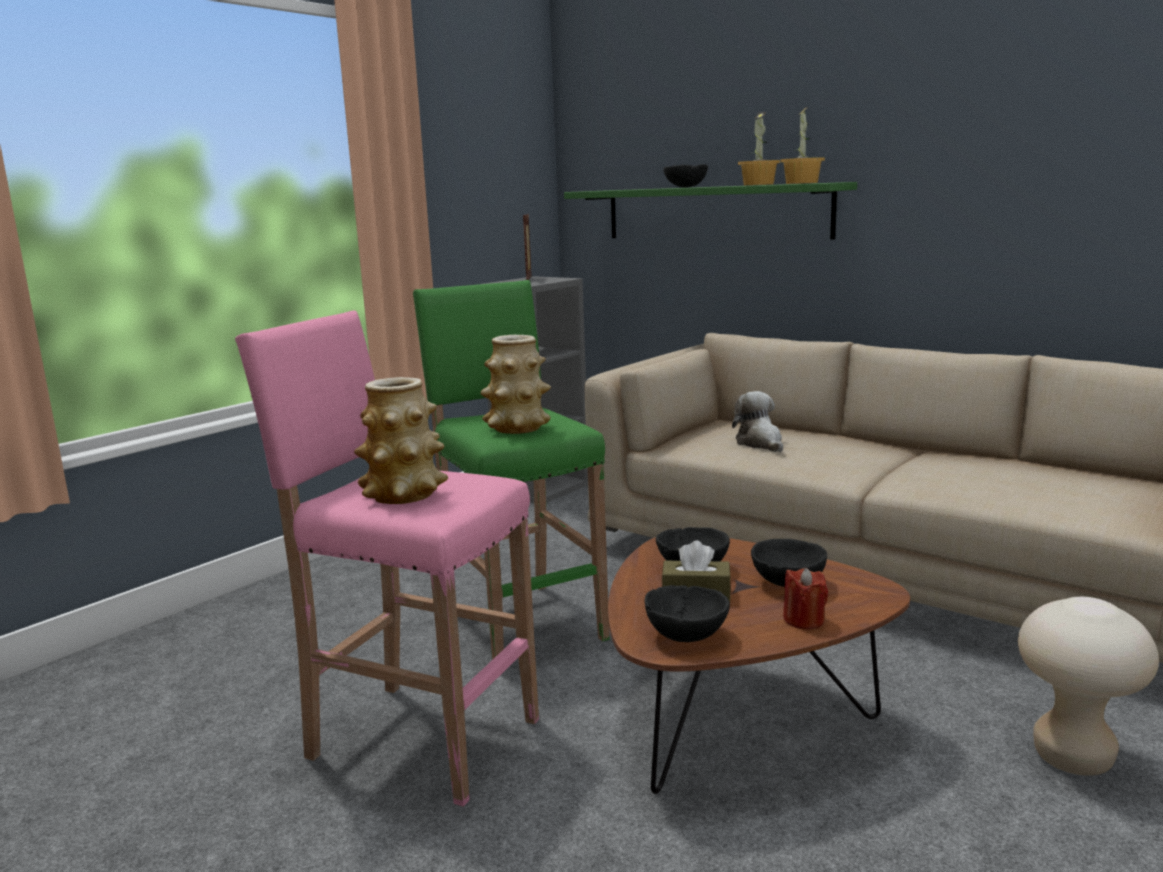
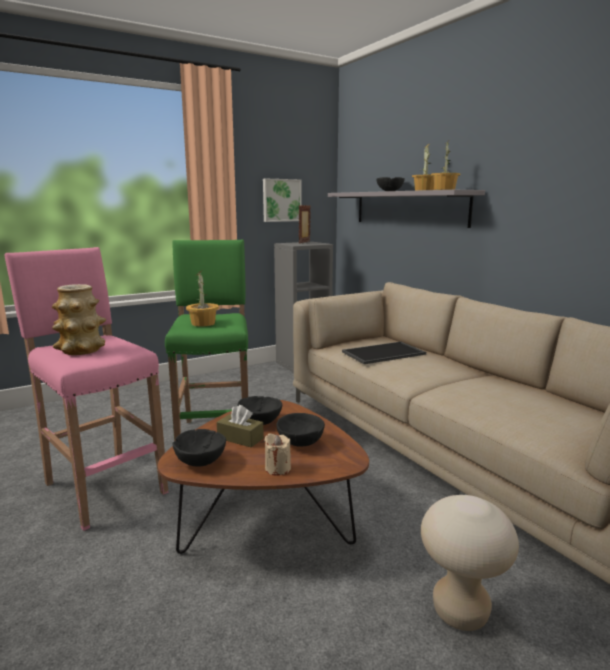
camera: 20 degrees right, 0 degrees up
(483, 208) = (281, 200): none -> picture
(517, 428) = (203, 323): vase -> potted plant
(714, 212) = (408, 208): green shelf -> grey shelf
(760, 443) = (383, 353): plush toy -> tray
(804, 620) = (277, 468): red candle -> beige candle

